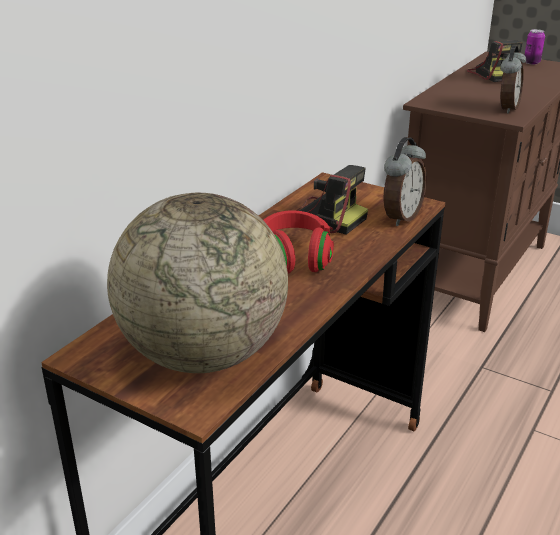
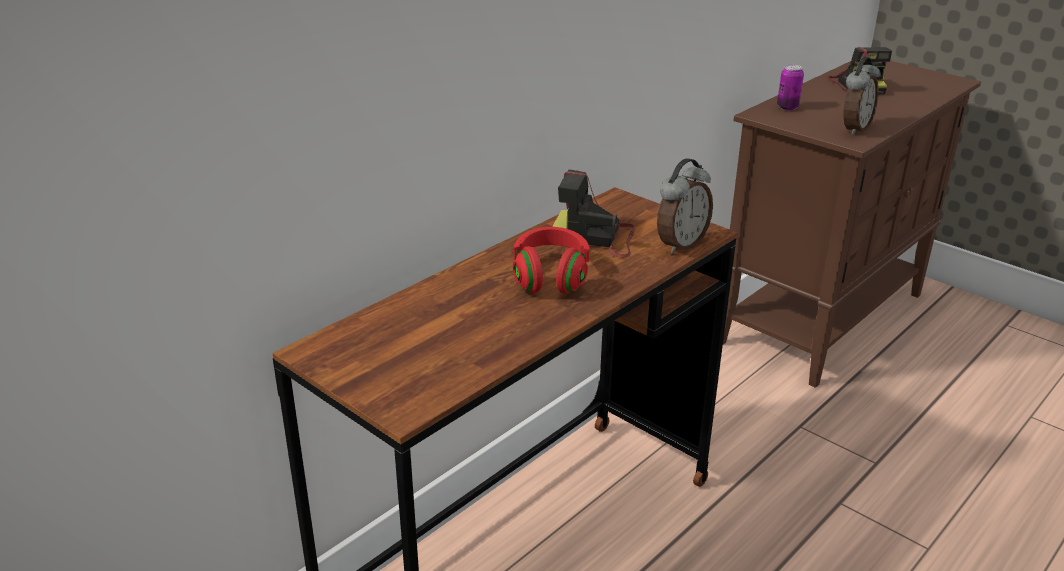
camera: 10 degrees right, 0 degrees up
(203, 354) = (425, 362): globe -> none
(323, 218) = (596, 237): camera -> camera turned 150 degrees clockwise
(531, 62) = (913, 73): can -> can (787, 107)

